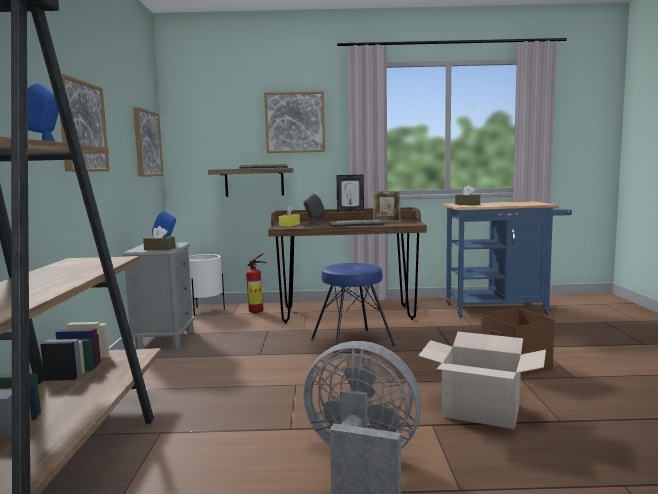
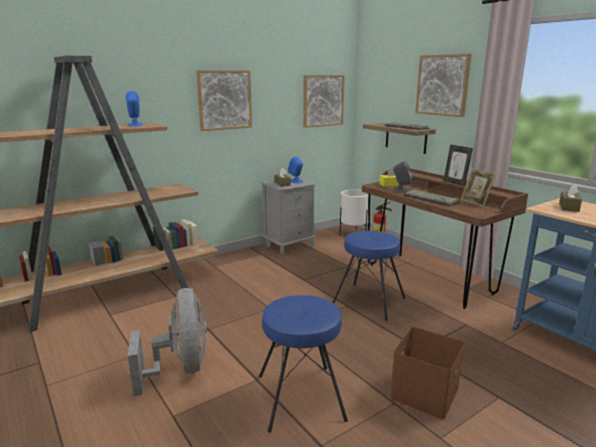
camera: 55 degrees right, 10 degrees up
(481, 410) = (301, 396): cardboard box -> blue stool

